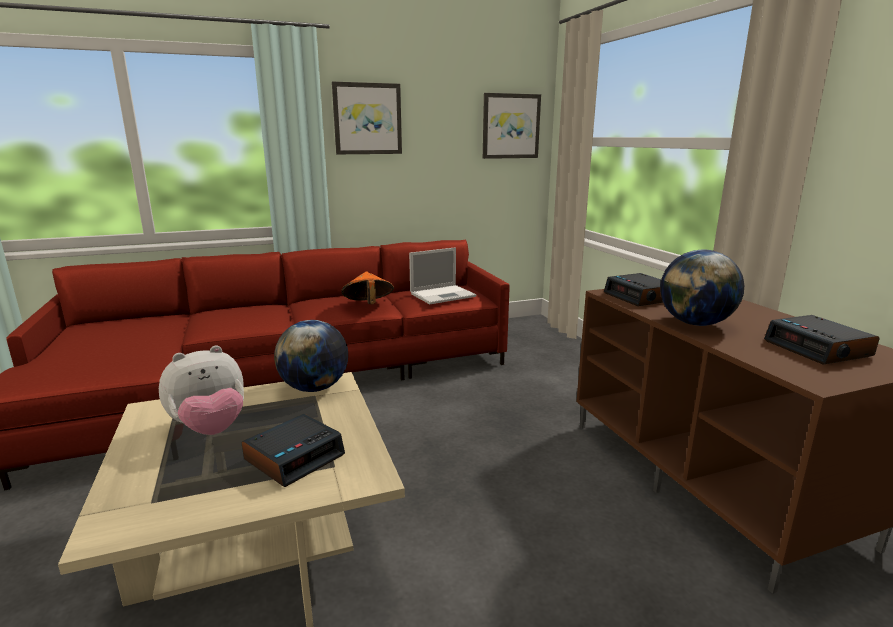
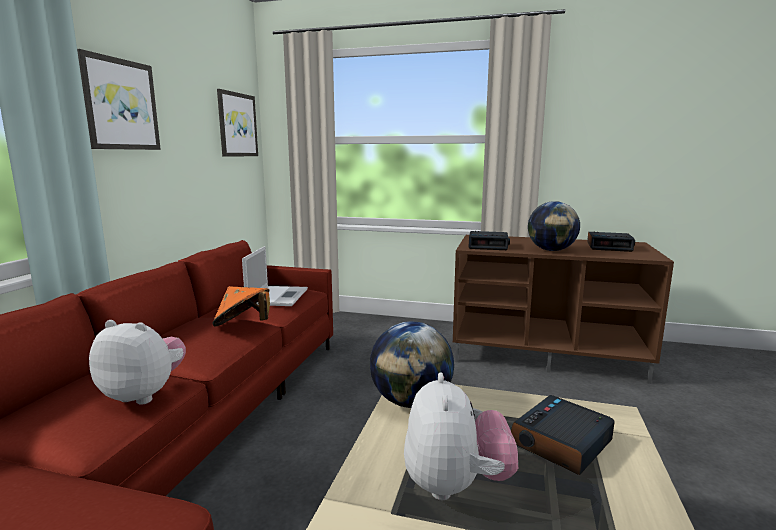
camera: 55 degrees left, 5 degrees down
(253, 321) = (144, 394): none -> plush toy
(295, 457) = (560, 443): alarm clock -> alarm clock turned 120 degrees counterclockwise

